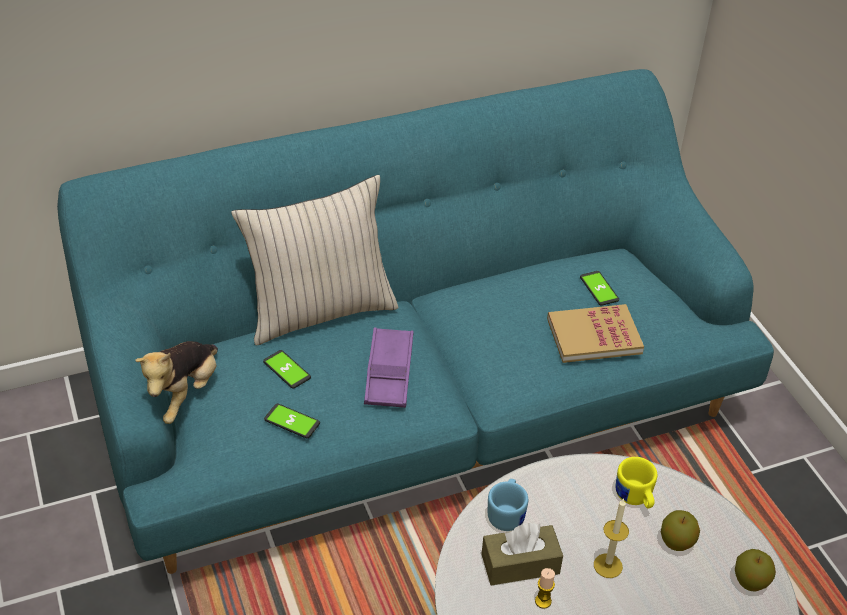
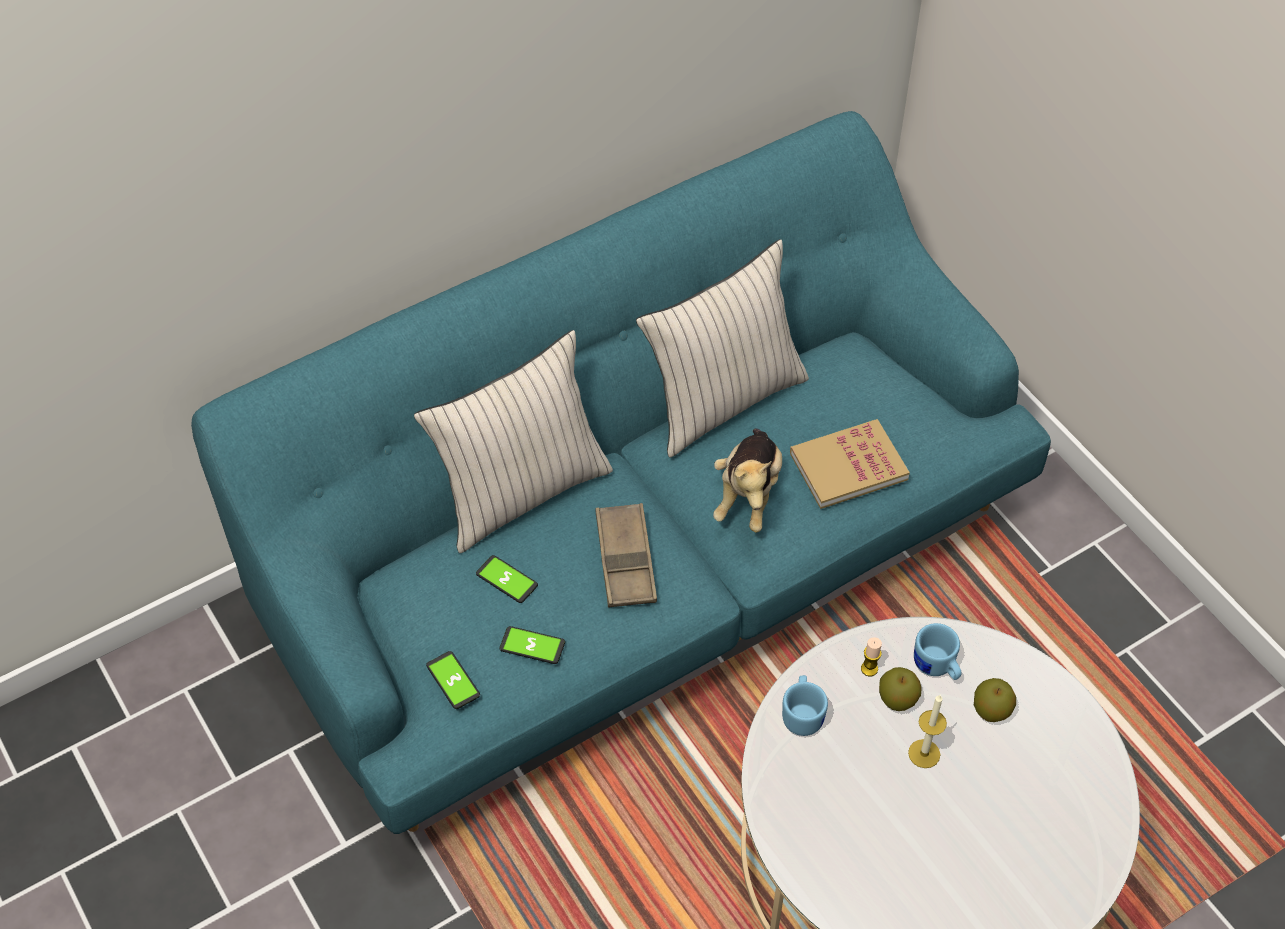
camera: 10 degrees left, 10 degrees up
(183, 395) = (394, 635): plush toy -> plush toy (748, 494)
(389, 372) = (625, 560): purple tray -> brown tray
(501, 274) = (722, 400): none -> beige pillow
(520, 564) = (830, 771): brown tissue box -> none
(543, 601) = (864, 809): candle -> candle (869, 669)
(599, 289) = (840, 401): phone -> phone (453, 680)
(635, 498) = (936, 667): yellow mug -> blue mug
(750, 581) = (1076, 741): apple -> apple (897, 699)

